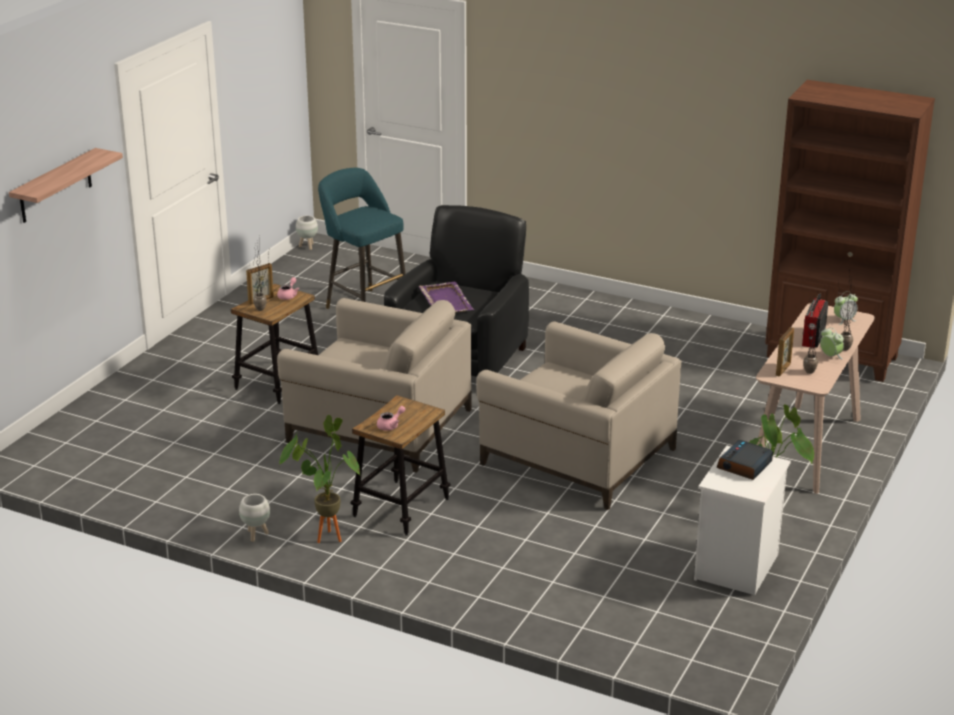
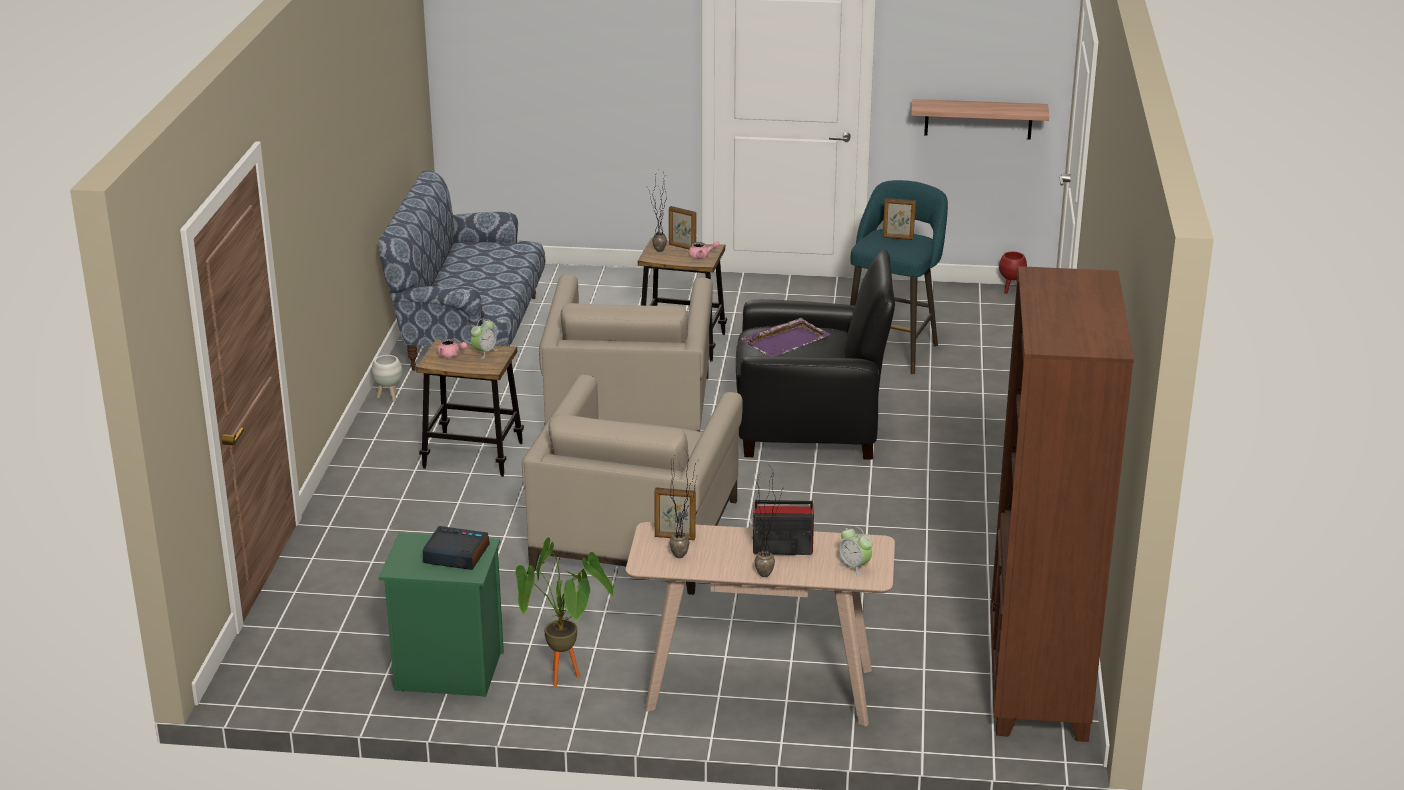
camera: 70 degrees right, 0 degrees up
(55, 186) = (588, 47): shelf -> shelf (978, 119)
(161, 475) = (470, 333): none -> sofa
(307, 246) = (1011, 290): white planter -> red planter
(324, 536) = (402, 428): potted plant -> none
(360, 214) = (898, 238): none -> picture frame
(737, 568) = (446, 672): white nightstand -> green nightstand
(830, 356) = (735, 566): alarm clock -> alarm clock (484, 352)

